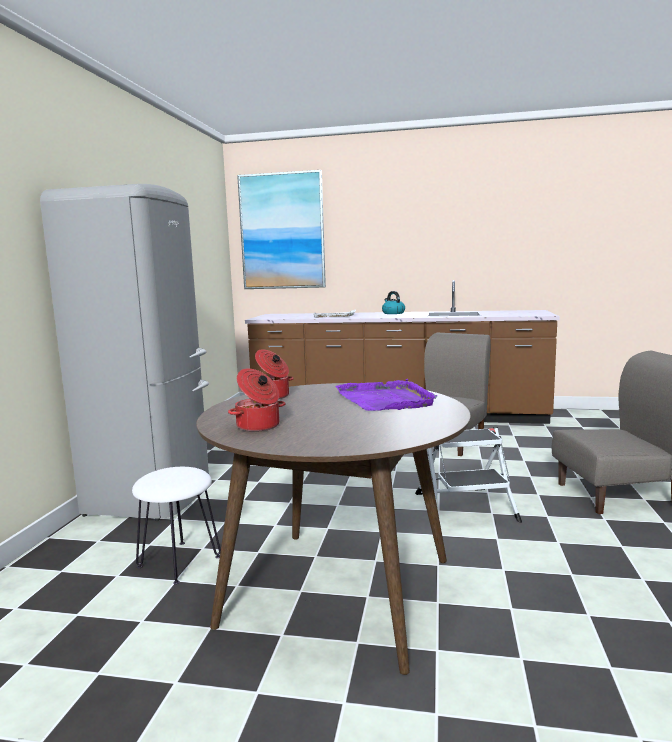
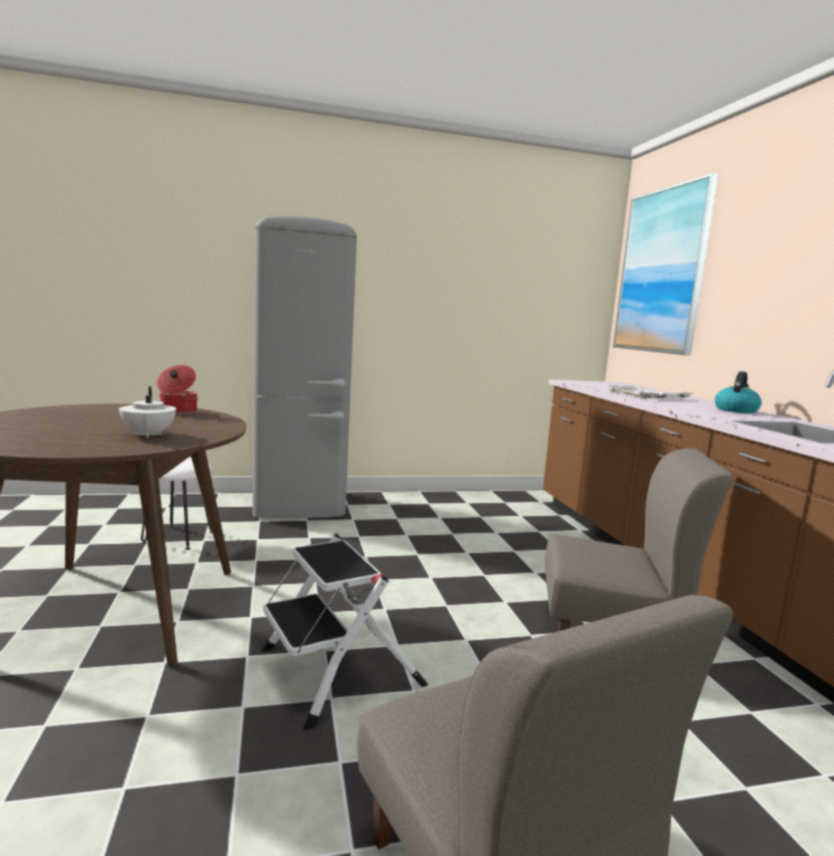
camera: 65 degrees right, 0 degrees up
(258, 426) = (58, 413): cooking pot -> none
(386, 399) = (147, 435): purple tray -> white teapot

